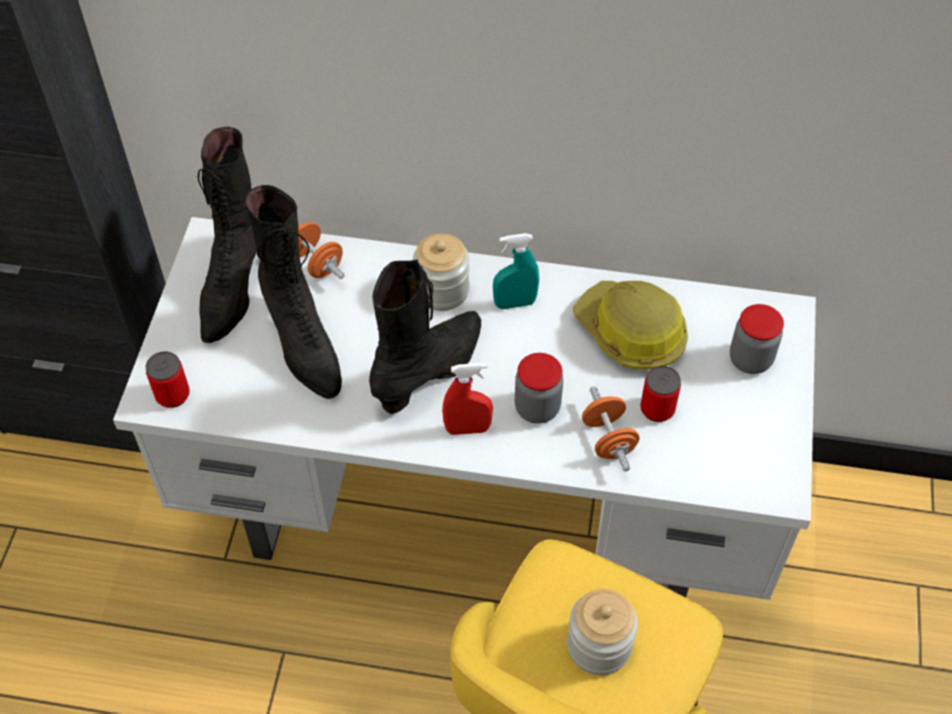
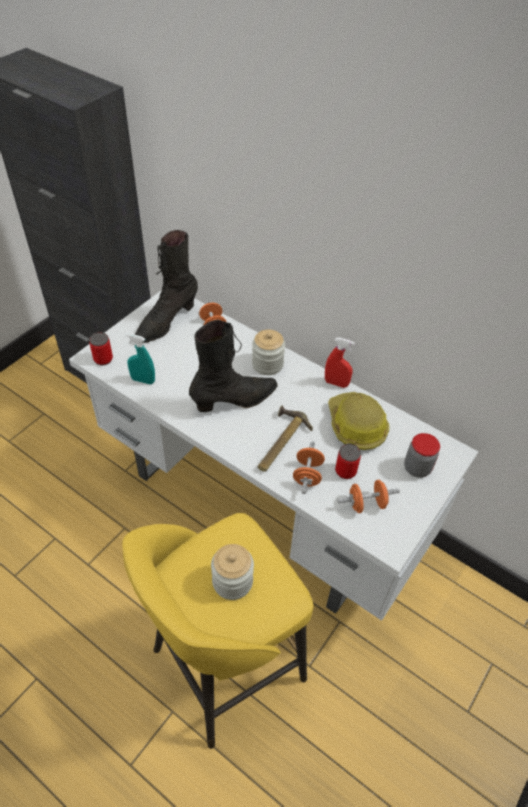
camera: 25 degrees right, 5 degrees down
(302, 343) = (180, 361): black boot -> none
(467, 429) = (235, 436): red spray bottle -> red spray bottle (336, 383)
(515, 303) = (301, 385): turquoise spray bottle -> turquoise spray bottle (143, 380)
(537, 408) = (279, 442): jar -> hammer
(714, 444) = (366, 504): none -> orange dumbbell

